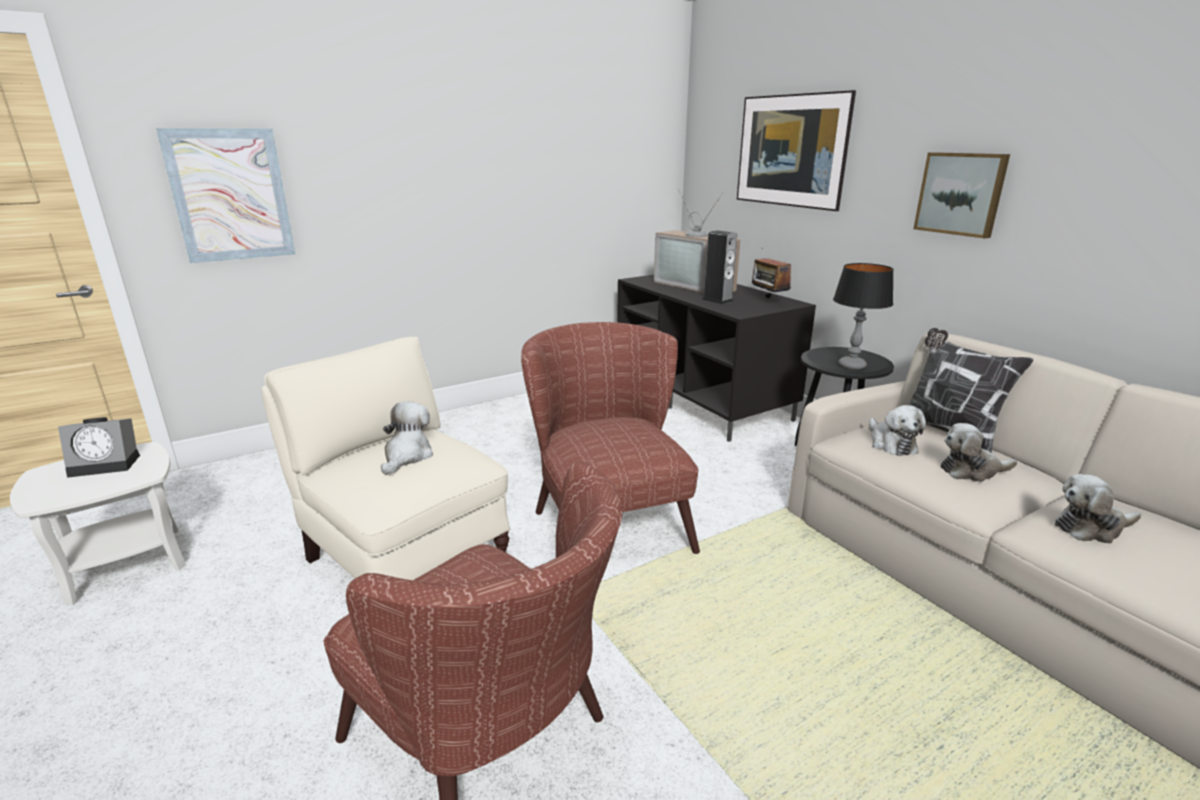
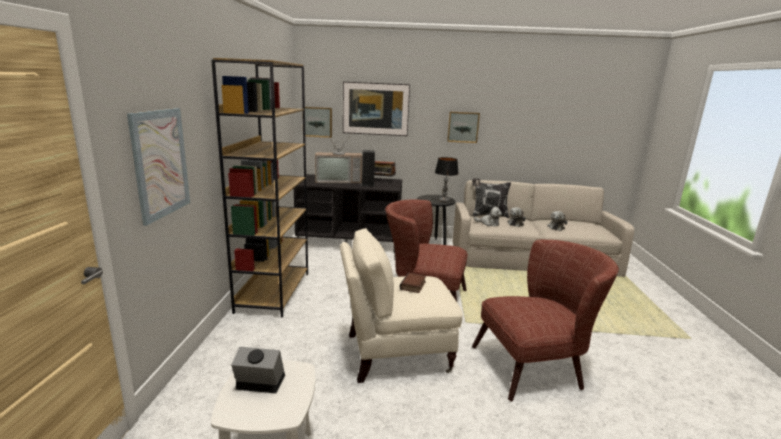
camera: 55 degrees left, 5 degrees down
(108, 464) = (258, 383): alarm clock -> alarm clock turned 105 degrees counterclockwise
(407, 456) = (413, 286): plush toy -> book
(478, 420) = (273, 291): none -> brown bookcase
(708, 178) = (317, 122): none -> picture

